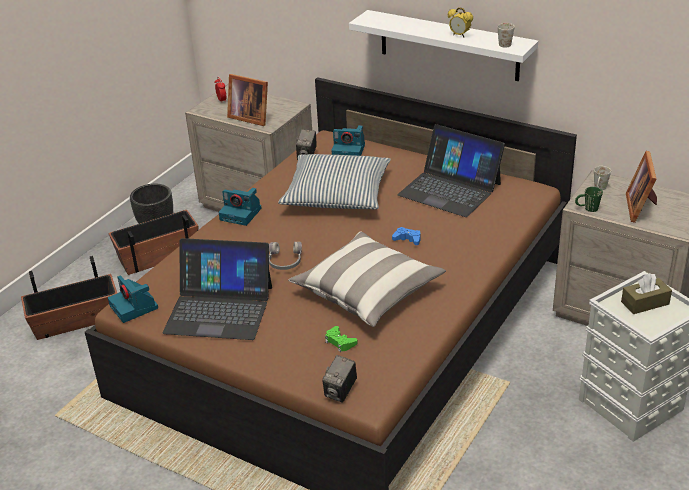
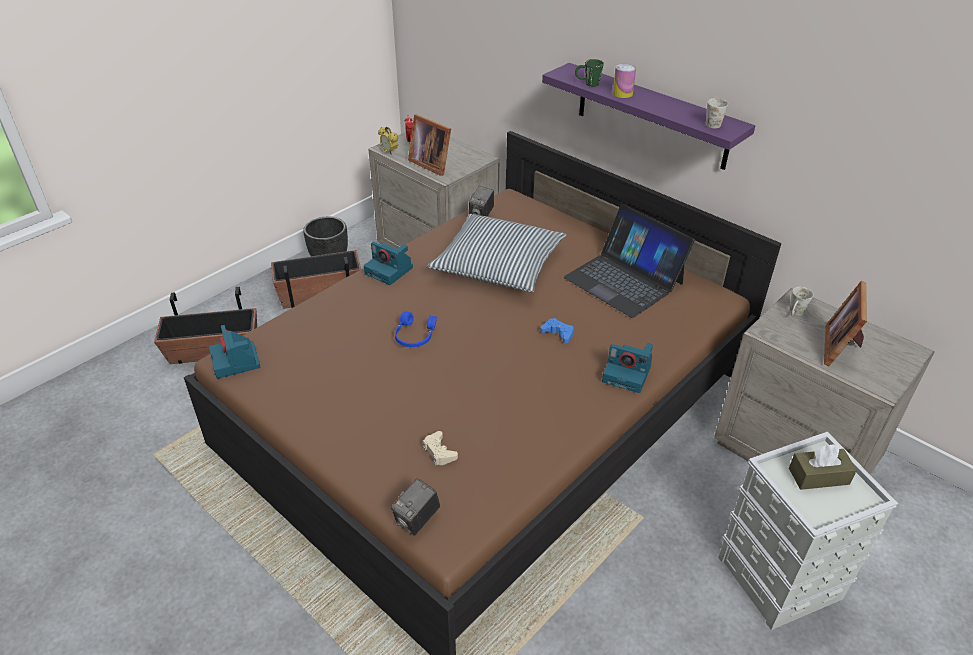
camera: 10 degrees right, 5 degrees up
(219, 309) = (323, 382): laptop -> none
(284, 261) = (414, 336): grey headphones -> blue headphones
(340, 342) = (439, 452): green game controller -> beige game controller
(349, 151) = (528, 217): camera -> camera (628, 374)
(367, 292) = (491, 392): pillow -> none
(422, 29) = (622, 93): none -> can
(449, 45) = (652, 116): white shelf -> purple shelf
(459, 35) = (663, 106): alarm clock -> alarm clock (389, 152)
(587, 209) = (773, 337): green mug -> green mug (587, 83)

